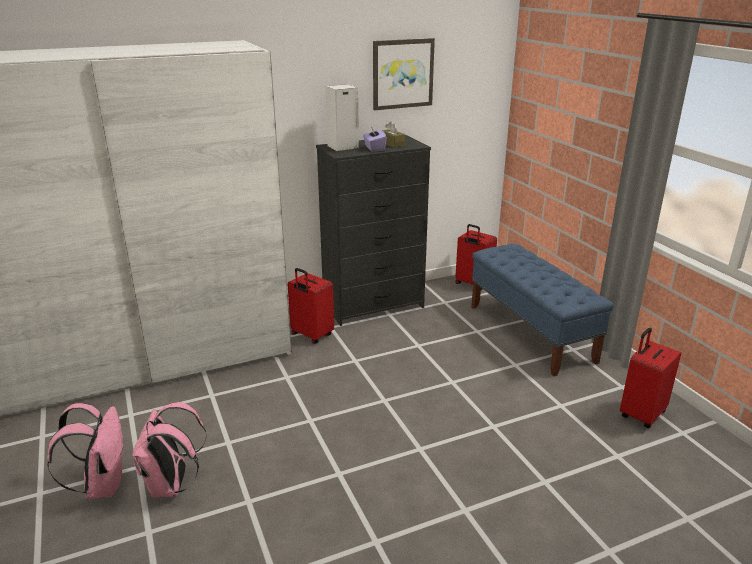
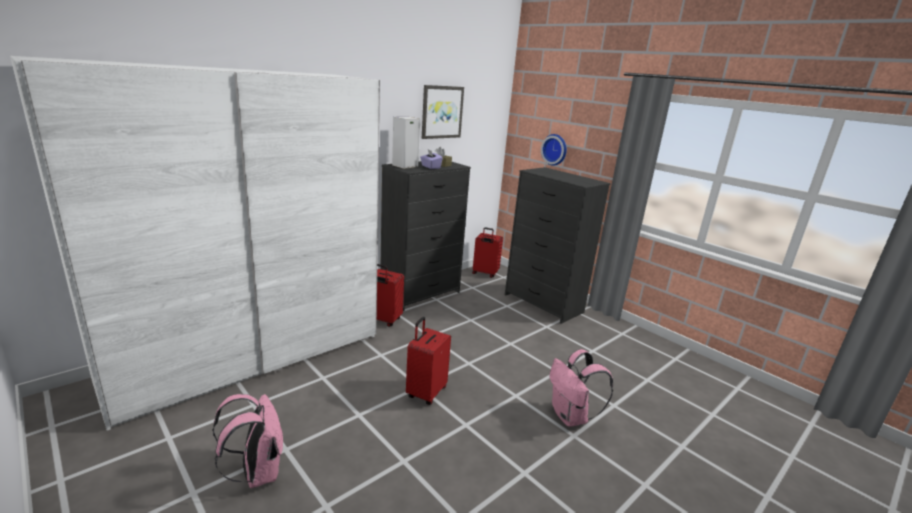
camera: 20 degrees left, 5 degrees down
(171, 486) = (327, 461): pink backpack -> pink backpack (571, 417)
(530, 333) = (544, 304): blue bench -> black dresser
(562, 120) = (555, 149): none -> wall clock
(641, 414) = (644, 350): red suitcase -> red suitcase (425, 392)

